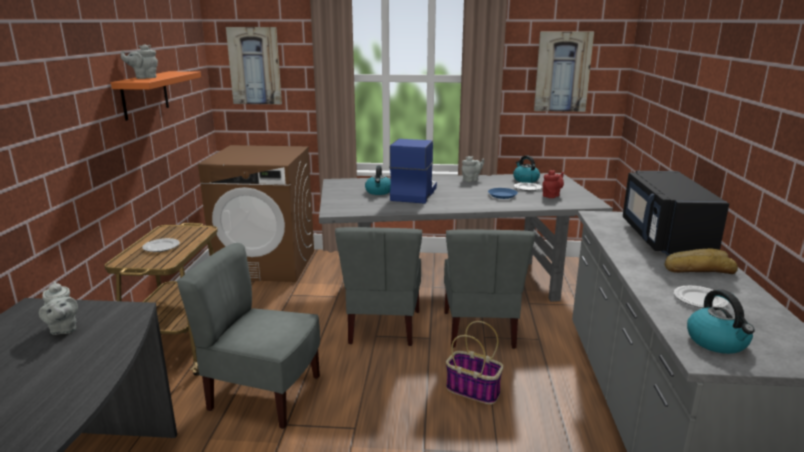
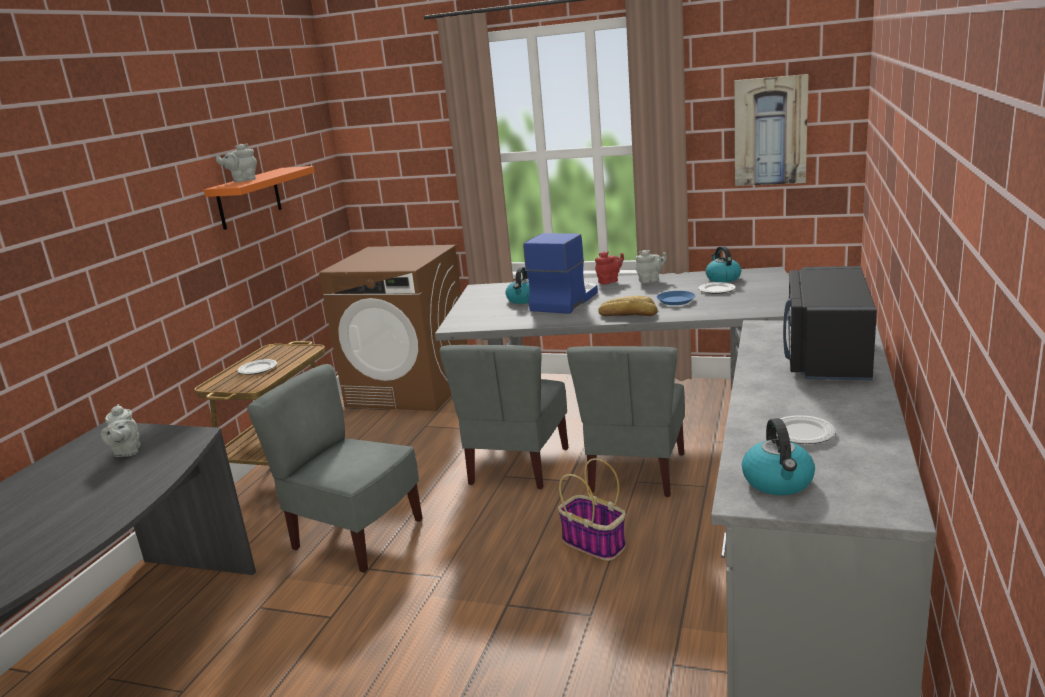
camera: 15 degrees right, 0 degrees up
(255, 66) = (389, 150): picture -> none
(552, 195) = (742, 299): red teapot -> red teapot (609, 281)
(698, 269) = (836, 396): bread -> bread (628, 314)

